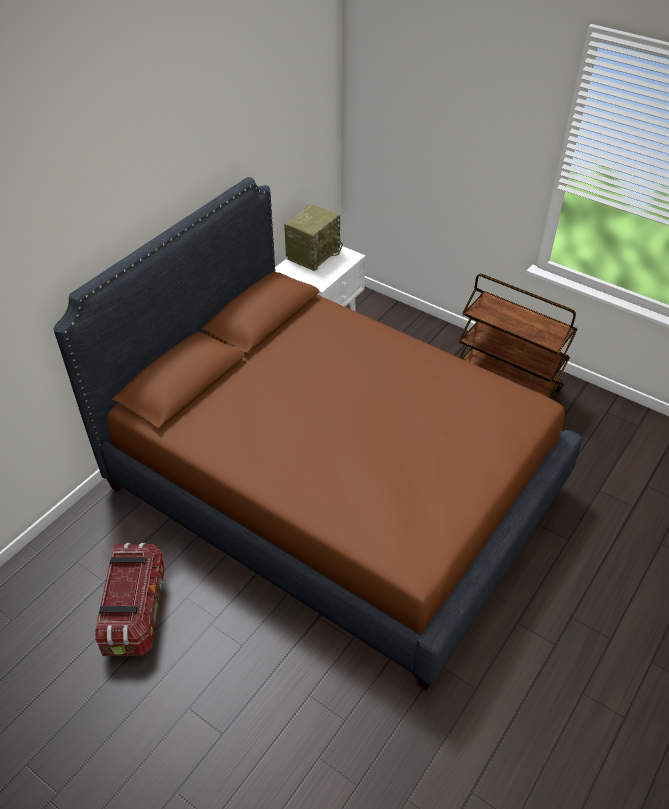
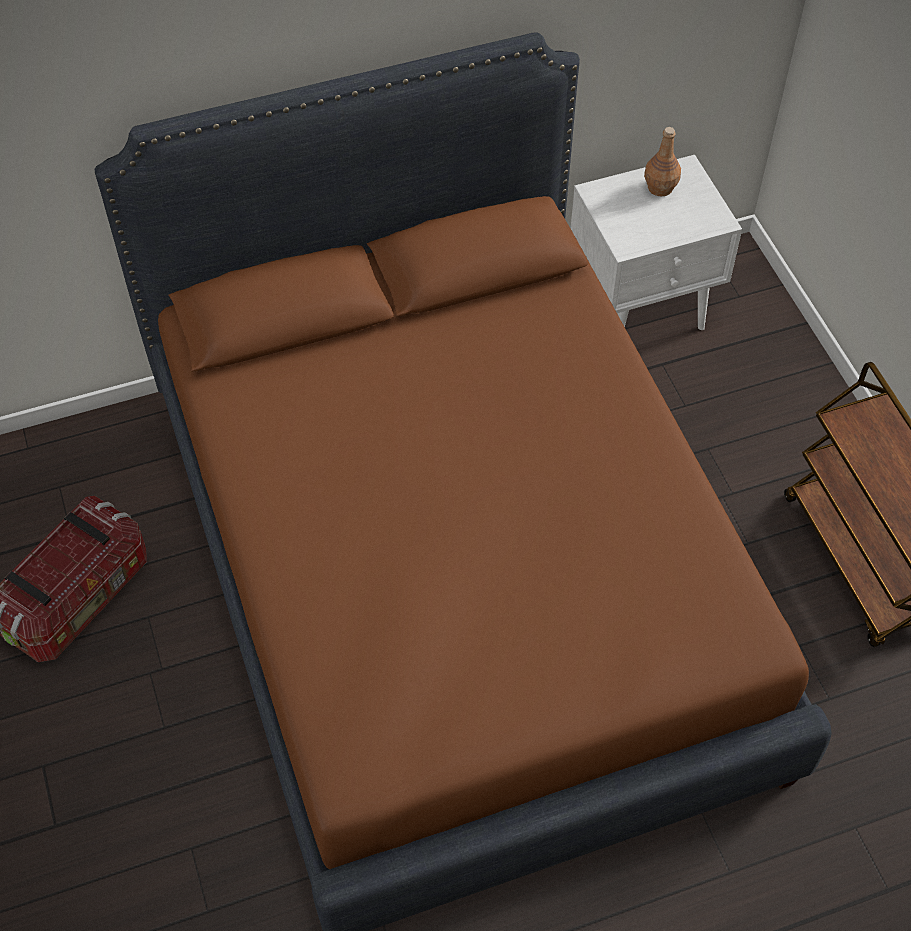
camera: 35 degrees right, 10 degrees up
(313, 254) = (660, 187): radio -> brown bottle

